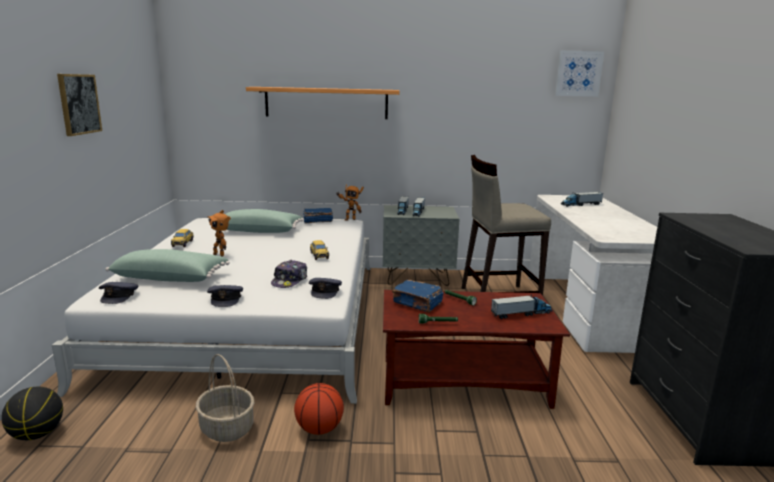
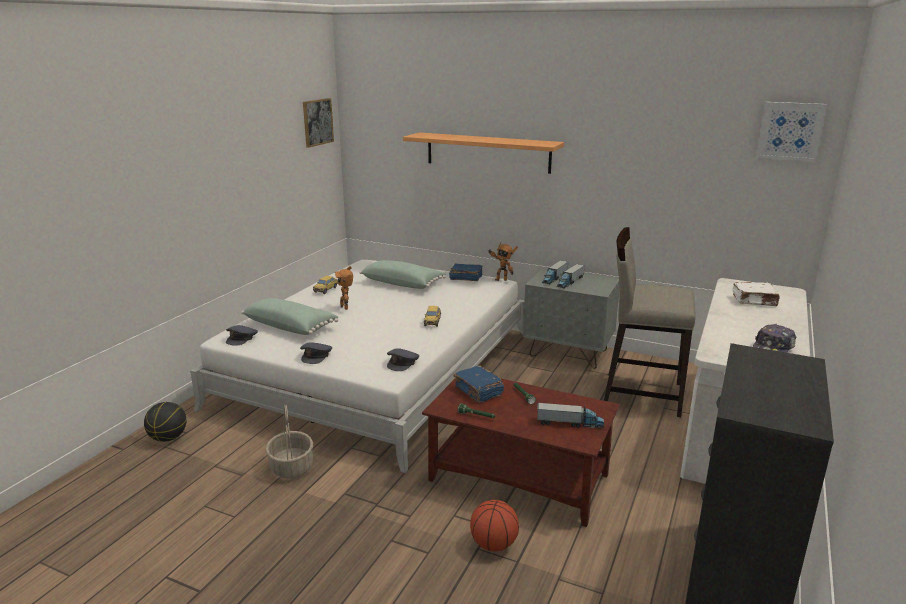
camera: 25 degrees right, 5 degrees up
(79, 104) = (239, 165): picture -> picture (317, 122)
(290, 281) = (382, 346): cap -> cap (773, 347)
(319, 429) = (359, 487): basketball -> basketball (493, 544)
(581, 205) = (754, 301): toy truck -> white book

